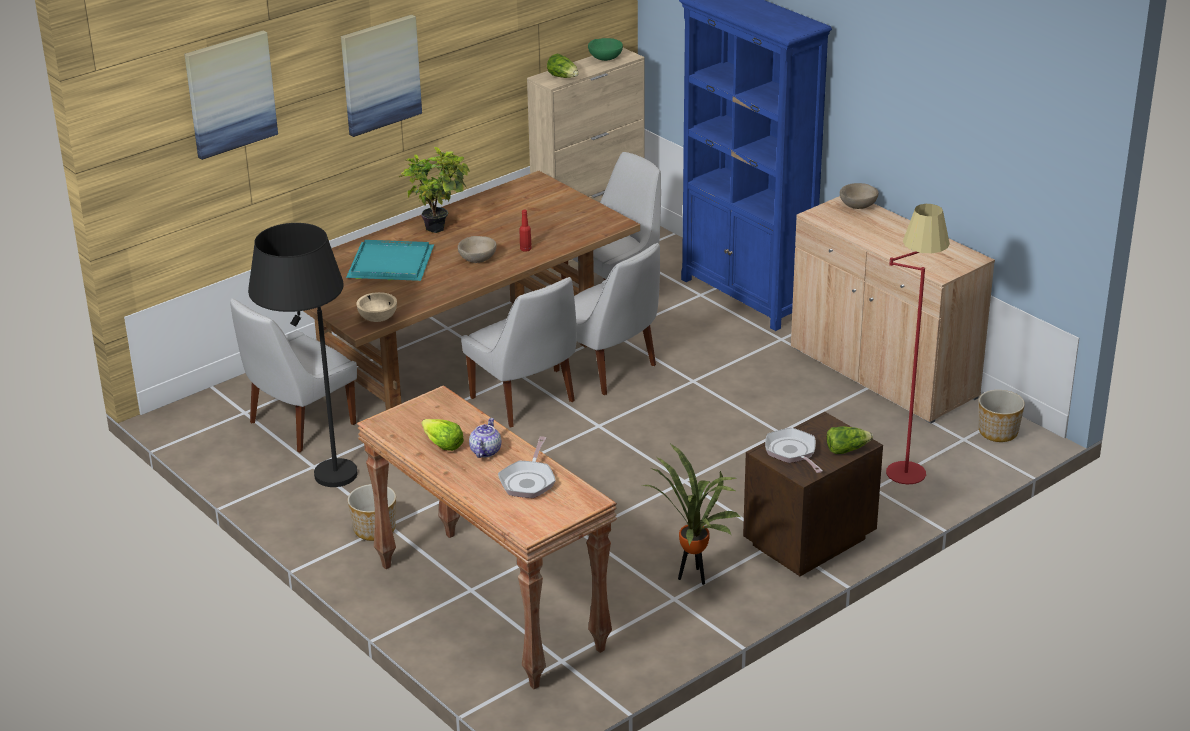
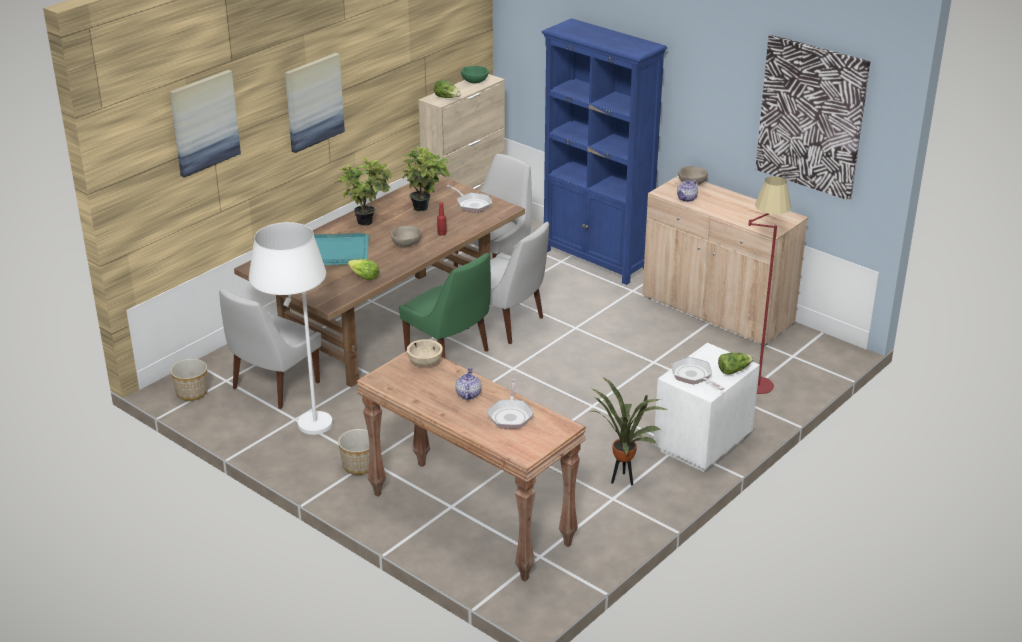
camera: 10 degrees left, 0 degrees up
(317, 485) = (302, 434): black floor lamp -> white floor lamp
(378, 318) = (341, 295): beige bowl -> beige bowl (425, 362)
(442, 445) = (431, 392): lettuce -> lettuce (363, 277)
(515, 216) = (425, 209): none -> potted plant
(525, 401) = (449, 354): white chair -> green chair
(575, 214) = (472, 204): none -> frying pan
(806, 542) = (700, 445): brown nightstand -> white nightstand
(844, 225) = (687, 199): none -> teapot
(997, 432) = (816, 349): planter -> planter (191, 393)
(999, 129) = (811, 117): none -> picture

